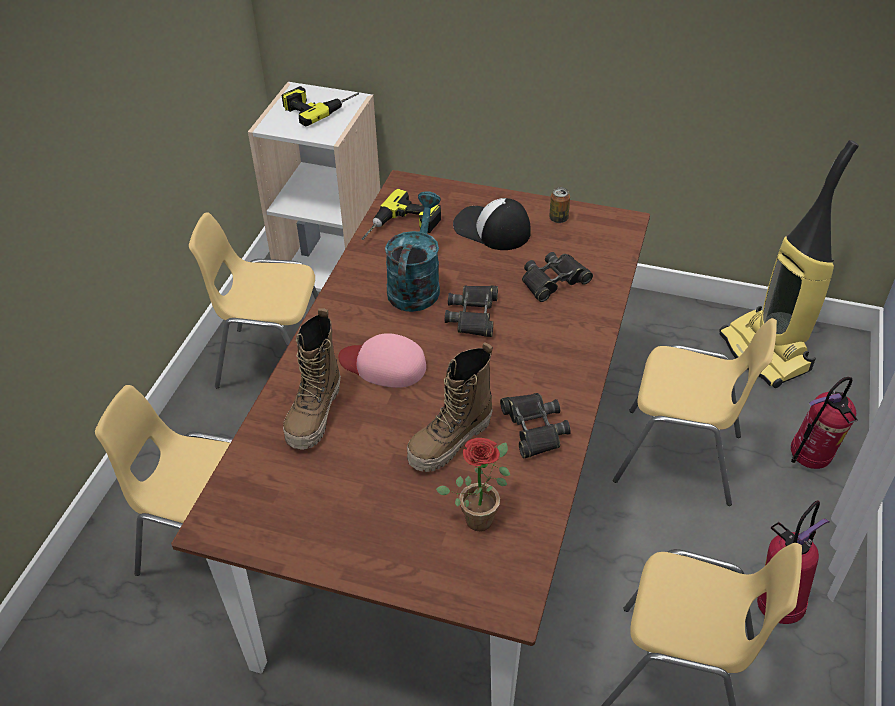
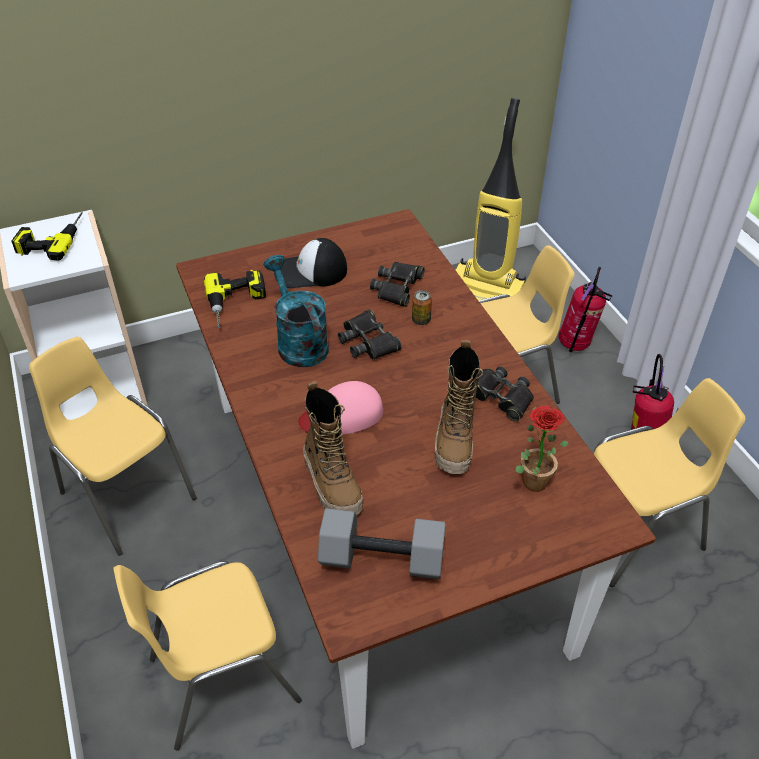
camera: 40 degrees left, 0 degrees up
(275, 361) = (126, 495): yellow chair -> yellow chair turned 75 degrees clockwise
(288, 497) = (384, 557): none -> grey dumbbell
(558, 218) = (351, 241): can -> can (421, 320)

